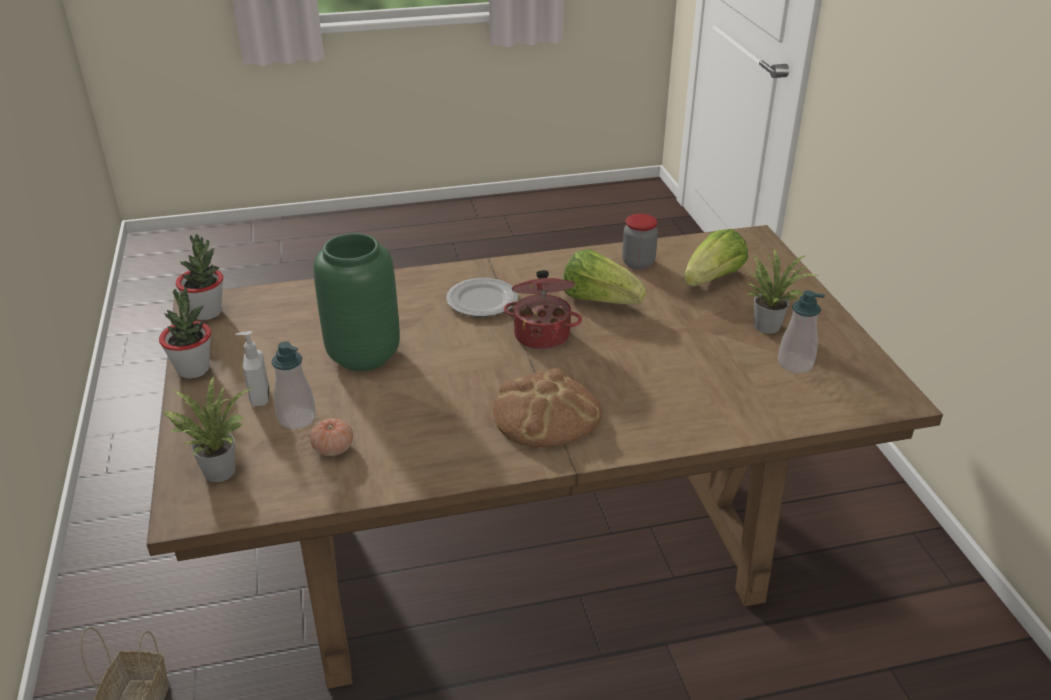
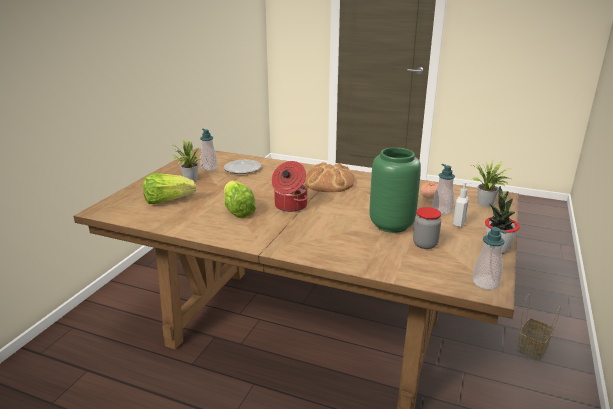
camera: 145 degrees left, 10 degrees down
(207, 312) = (485, 283): potted plant -> soap dispenser
(481, 301) = (299, 230): plate -> plate (243, 169)
(638, 263) = (183, 220): jar -> jar (425, 244)

